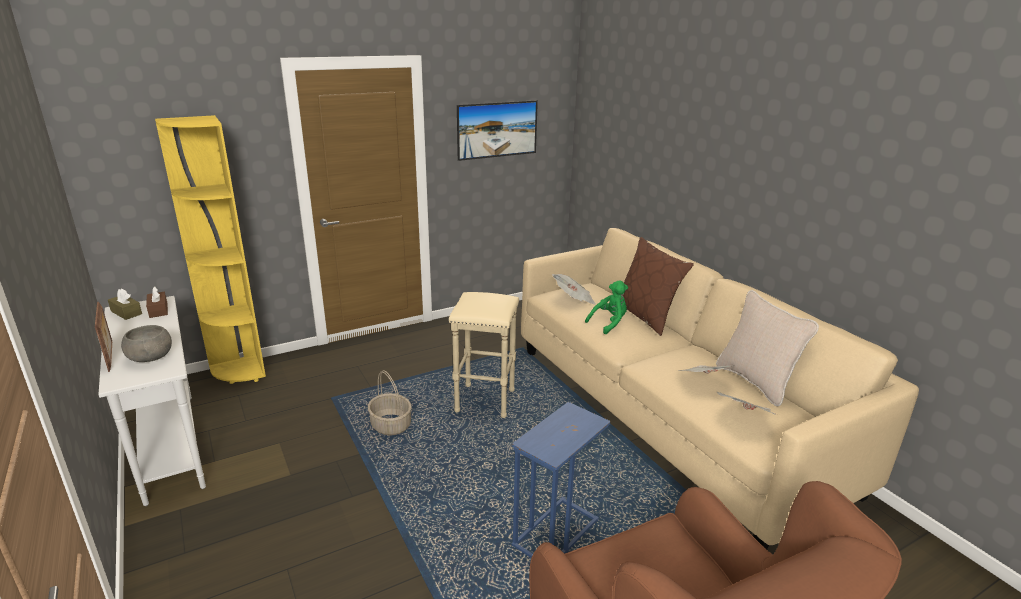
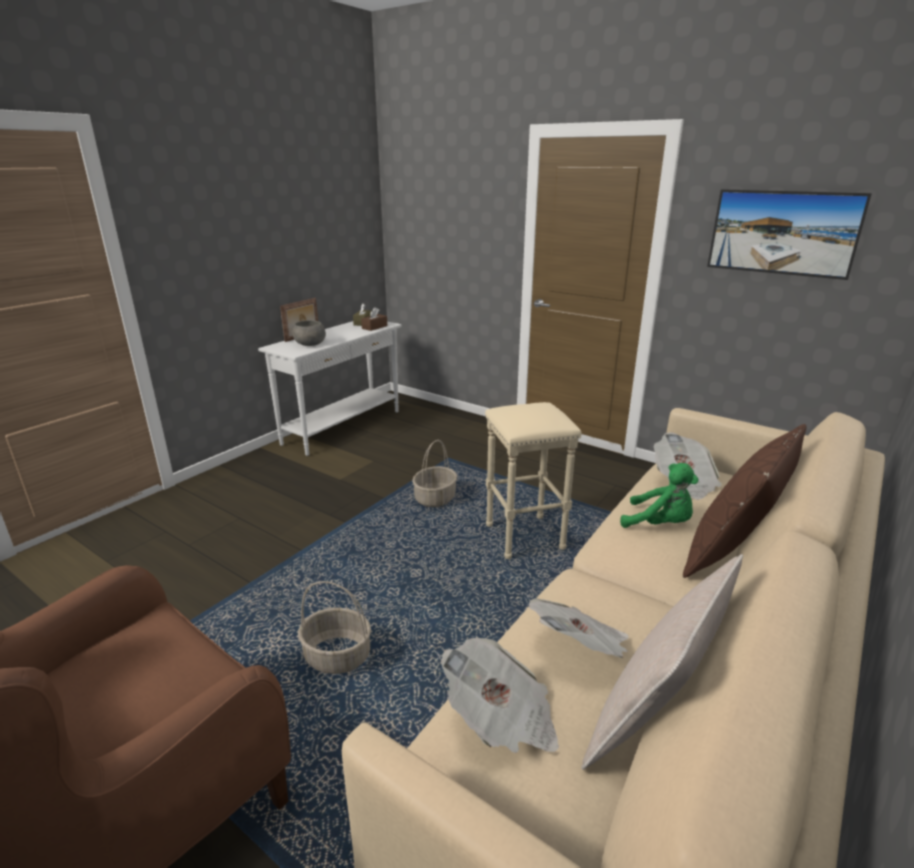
camera: 65 degrees right, 0 degrees up
(239, 376) = (440, 415): yellow bookcase -> none
(556, 534) = (336, 656): blue side table -> basket

